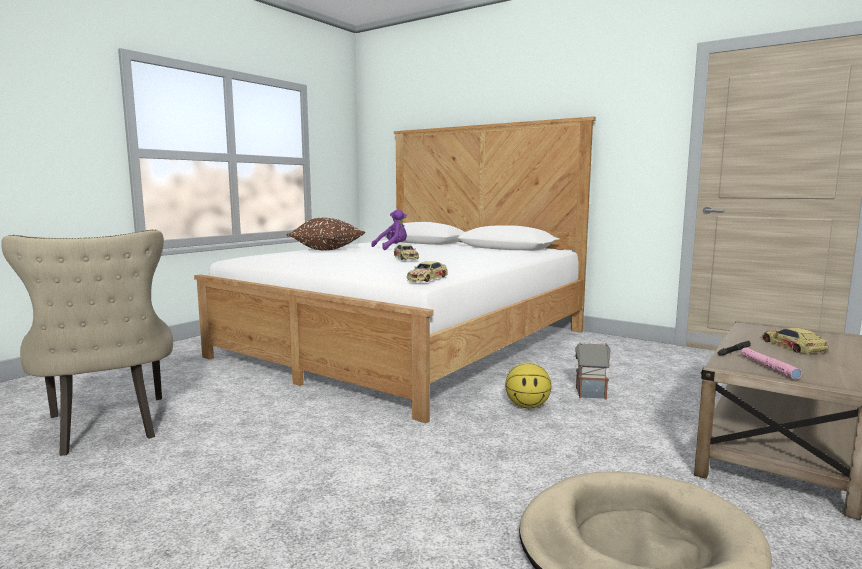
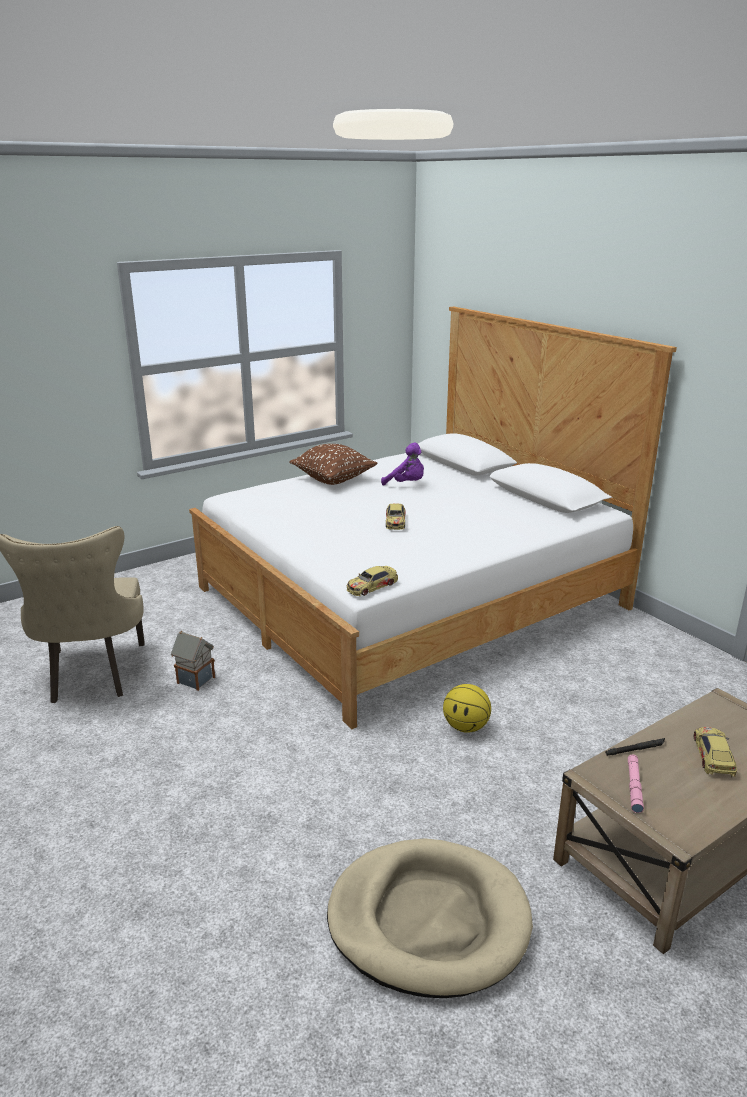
camera: 20 degrees right, 15 degrees up
(392, 248) = (406, 484): purple plush toy -> purple plush toy turned 45 degrees clockwise
(589, 393) = (547, 722): toy house -> toy house (195, 680)

